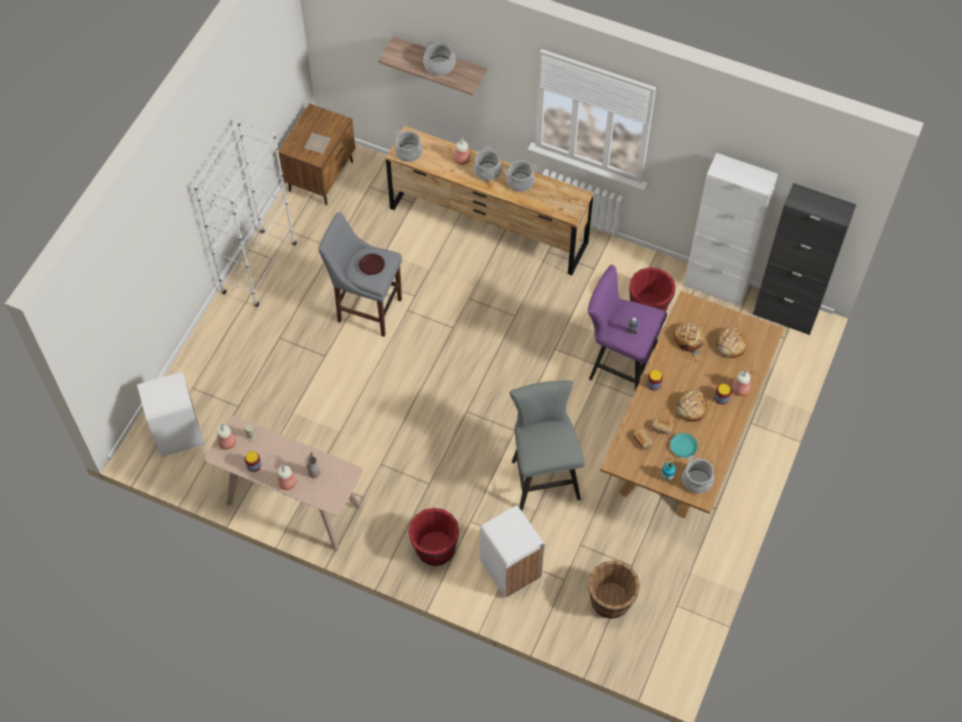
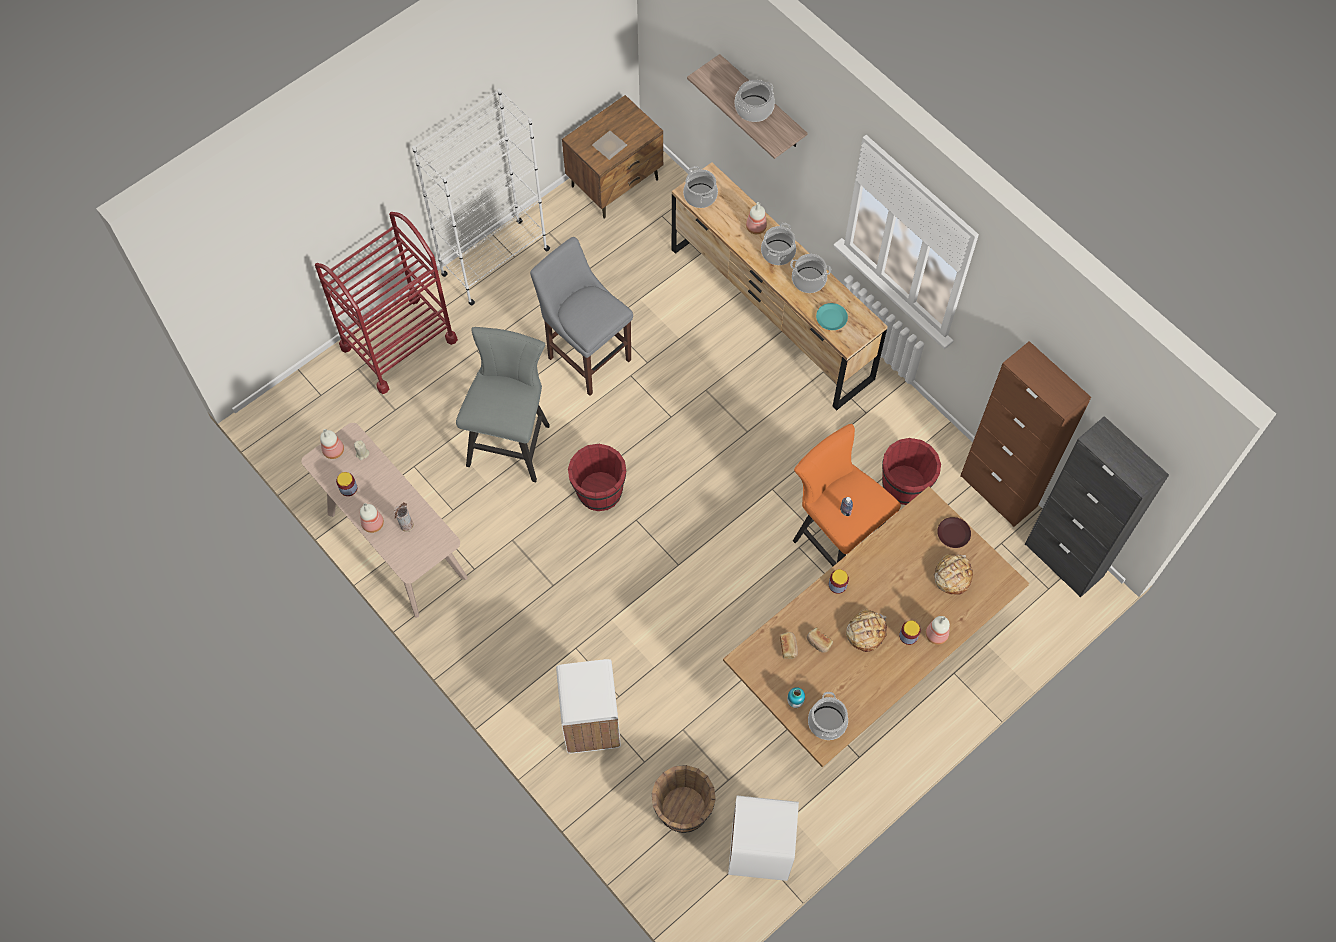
camera: 25 degrees right, 5 degrees up
(178, 434) = (317, 414): white trash can -> white trash can (759, 850)
(215, 357) = (398, 343): none -> red cart
(372, 266) = (592, 312): brown plate -> brown plate (953, 534)
(435, 548) = (521, 661): red bucket -> red bucket (599, 491)
(543, 475) = (682, 630): grey stool -> grey stool (512, 440)
(618, 366) = (834, 539): purple stool -> orange stool
(683, 447) = (832, 674): turquoise plate -> turquoise plate (831, 318)
(689, 339) = (907, 549): bread -> none
(715, 285) = (998, 491): white cabinet -> brown cabinet

